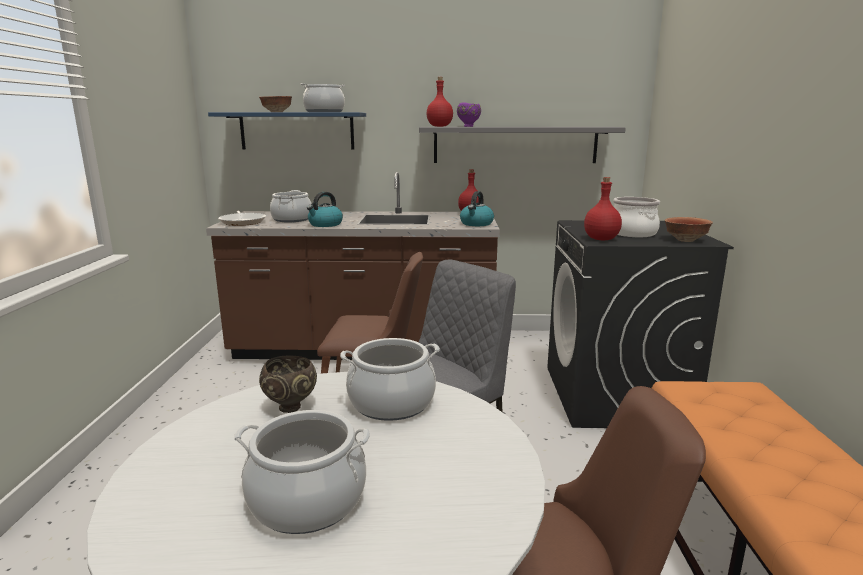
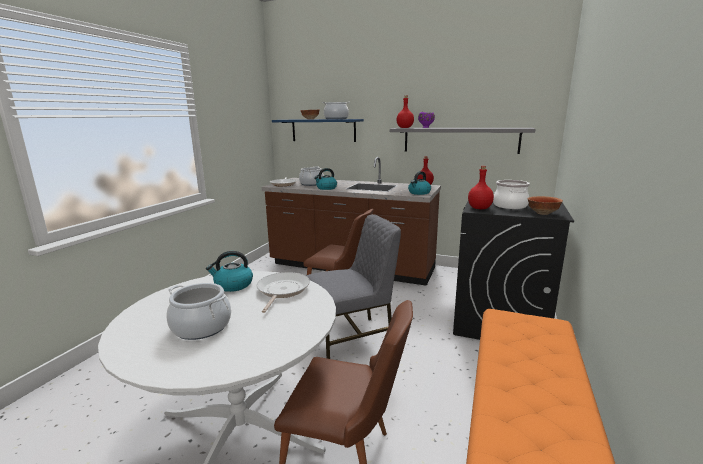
camera: 20 degrees right, 0 degrees up
(291, 407) = (233, 285): brown bowl -> kettle
(392, 403) = (282, 290): cooking pot -> frying pan

